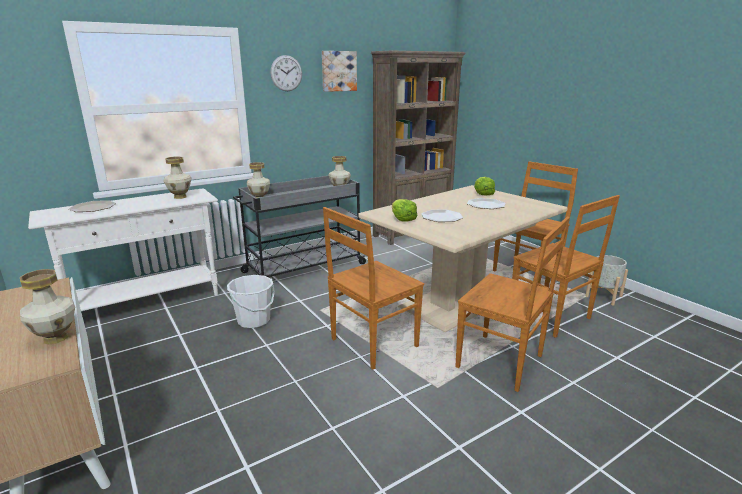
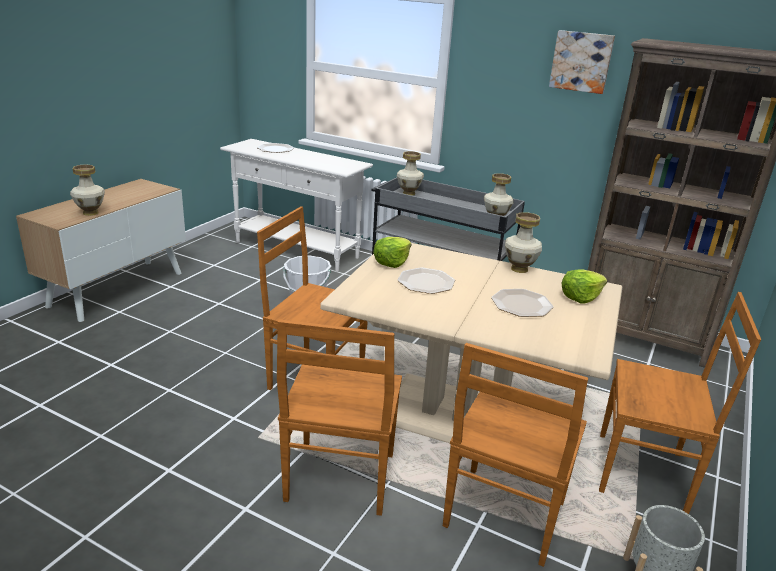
camera: 60 degrees right, 5 degrees up
(180, 197) = (333, 163): vase -> vase (519, 269)
(286, 73) = (503, 54): wall clock -> none

